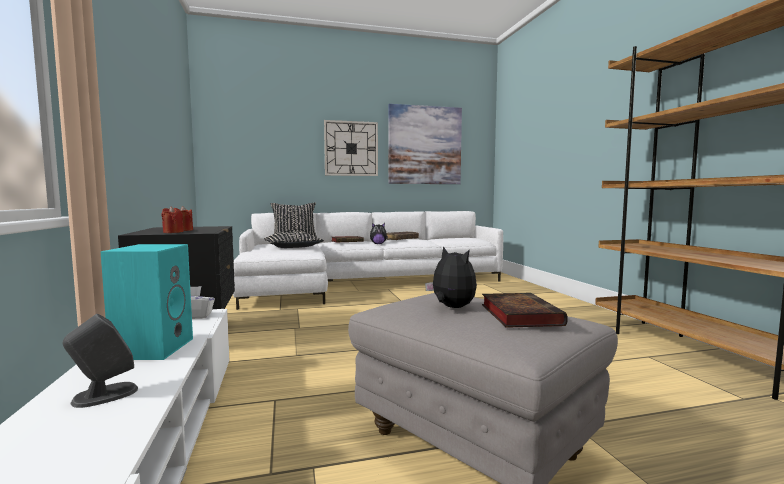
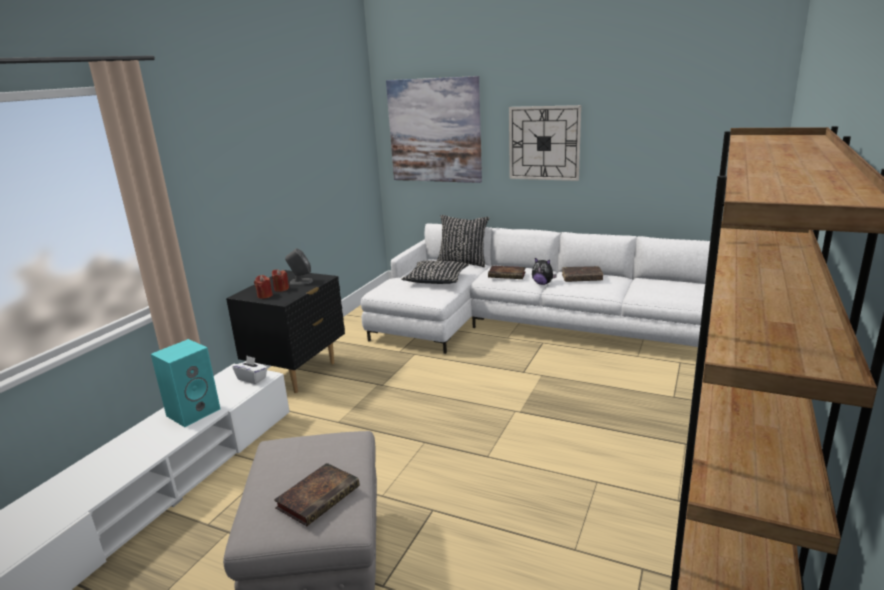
camera: 40 degrees right, 15 degrees up
(104, 395) = (133, 450): grey speaker -> grey speaker (301, 281)
(425, 145) = (654, 135): picture -> picture (434, 131)
(451, 308) = (303, 466): plush toy -> none

